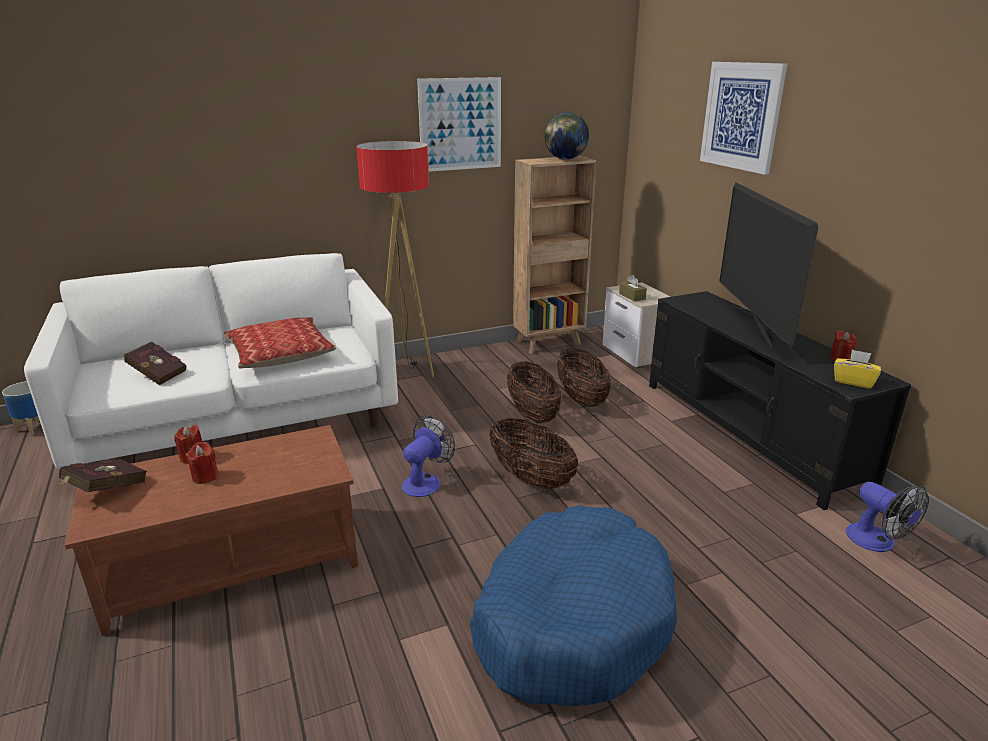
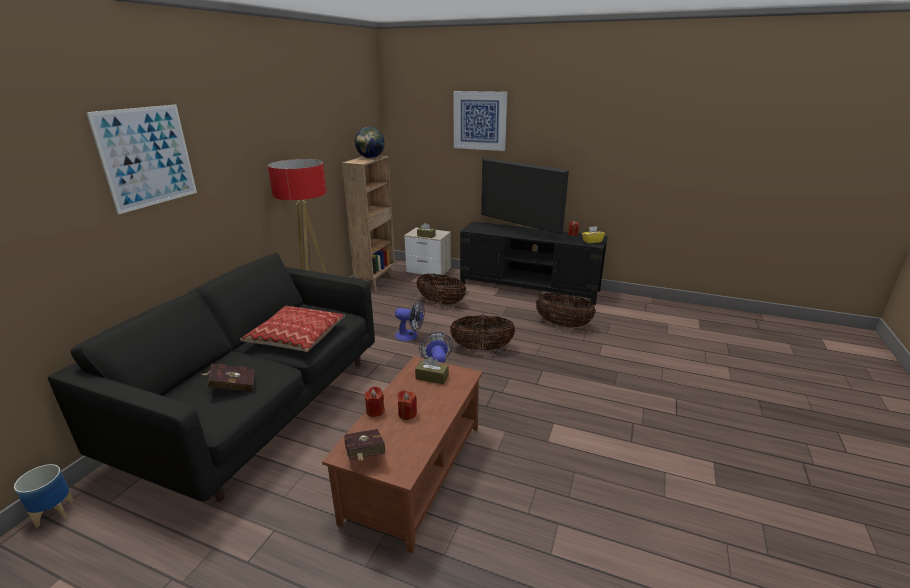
camera: 45 degrees left, 0 degrees up
(240, 421) = (257, 408): white sofa -> black sofa
(297, 455) = (432, 377): none -> brown tissue box
(460, 124) = (311, 142): picture -> picture (147, 157)
(532, 414) = (431, 320): basket -> basket (563, 324)
(572, 620) = (589, 390): blue dog bed -> none
(877, 542) = (624, 308): fan -> fan (410, 336)

